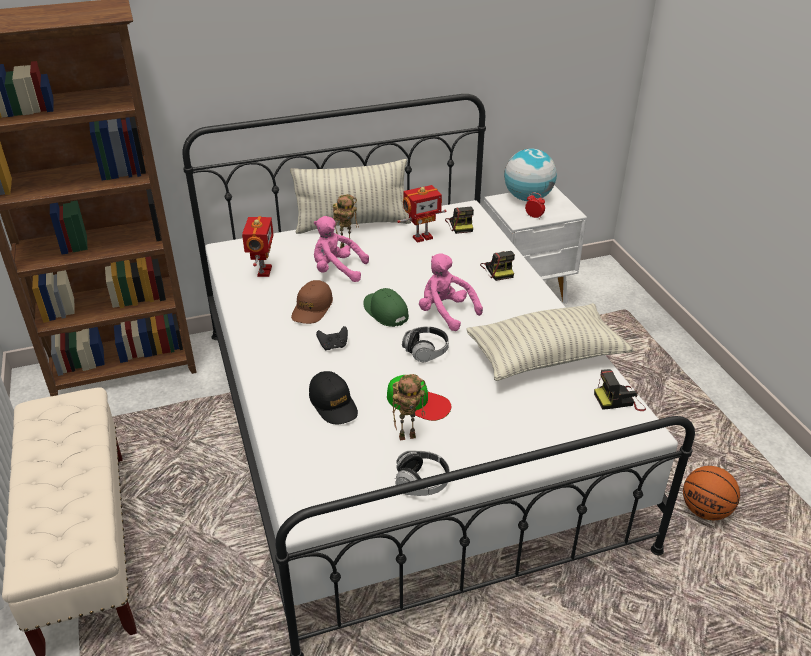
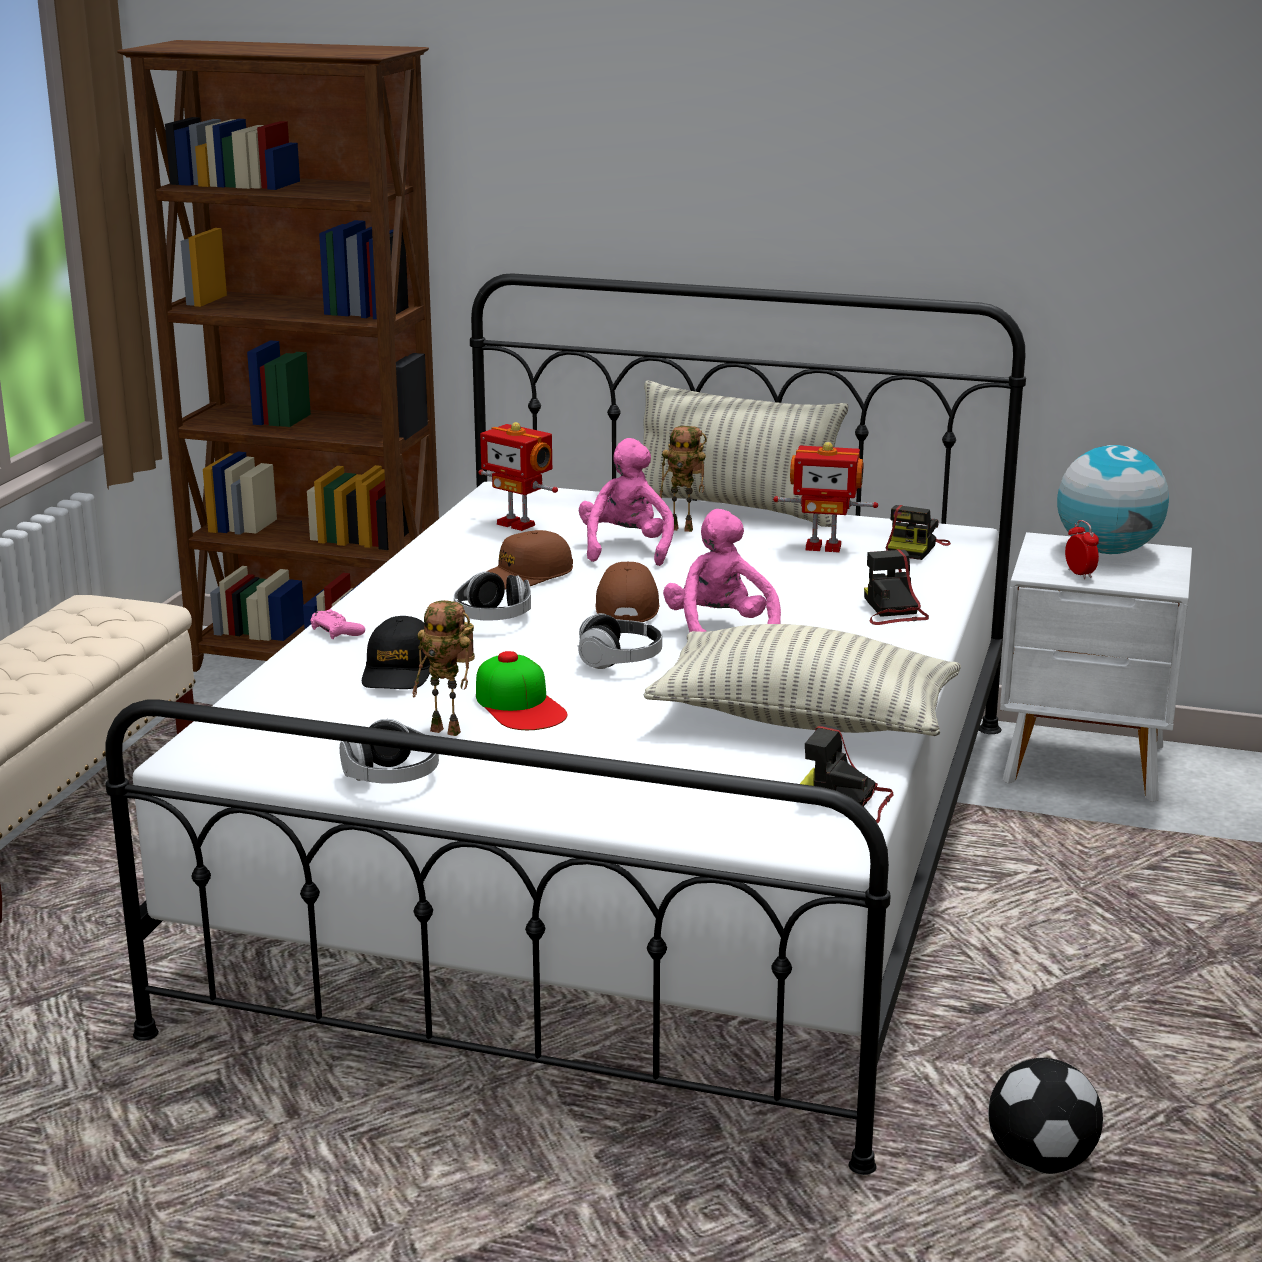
camera: 35 degrees right, 15 degrees down
(263, 271) = (517, 524): toy robot -> toy robot turned 90 degrees clockwise
(266, 388) = (336, 631): none -> pink game controller
(333, 346) = (493, 619): black game controller -> headphones
(337, 270) = (626, 548): pink plush toy -> pink plush toy turned 45 degrees clockwise
(385, 312) = (627, 607): green cap -> brown cap
(498, 270) = (892, 611): camera -> camera turned 150 degrees clockwise
(705, 510) = (1038, 1160): basketball -> football

